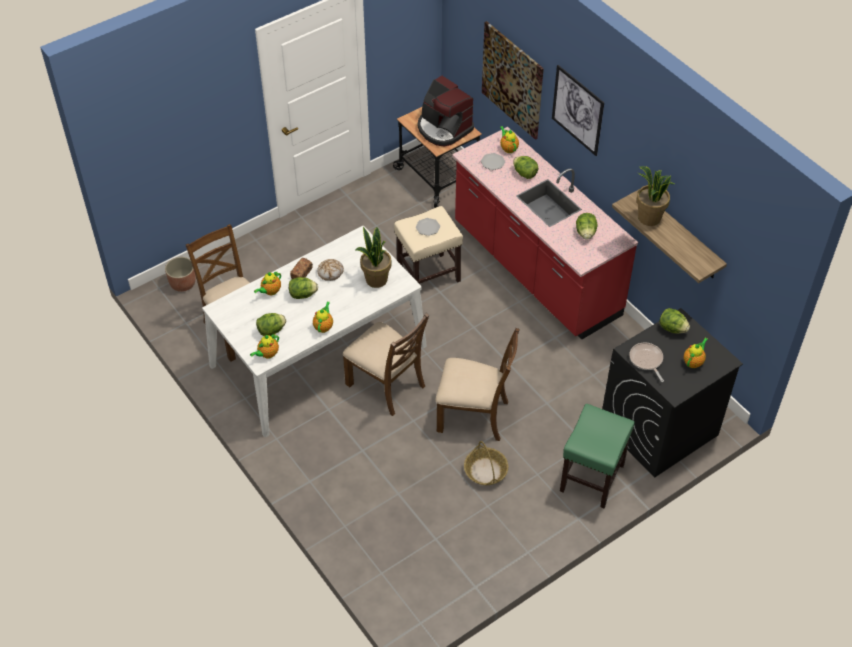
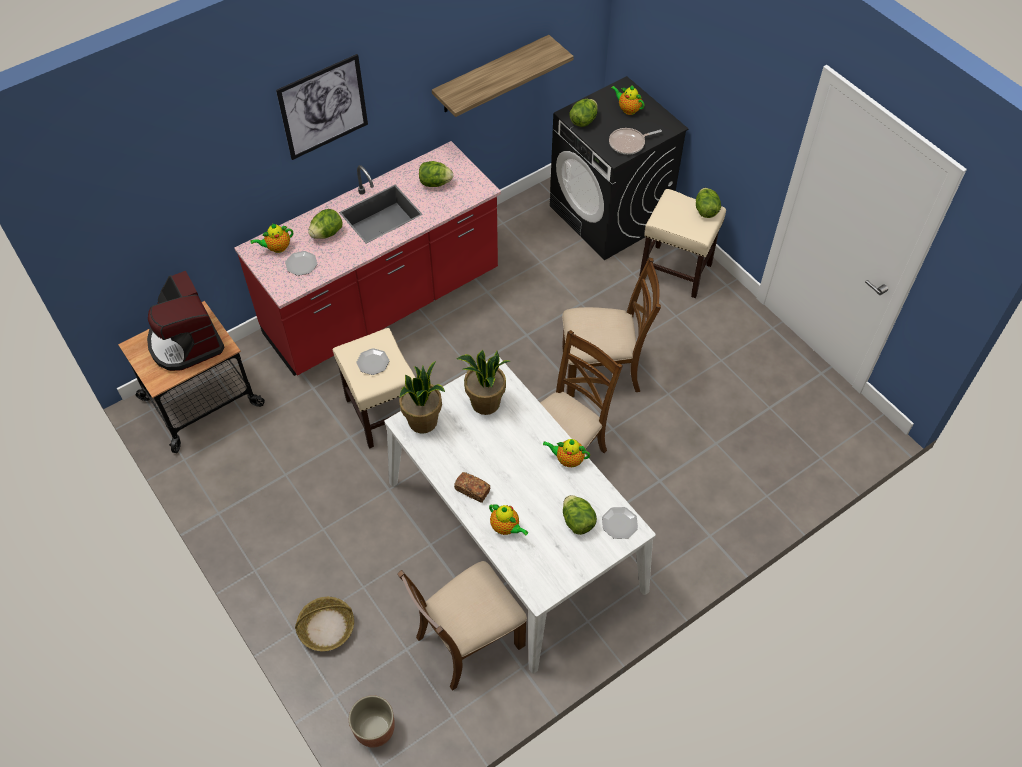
camera: 90 degrees left, 5 degrees up
(267, 354) = (619, 523): teapot -> plate
(302, 294) = (512, 487): lettuce -> lettuce (705, 210)
(330, 272) = (471, 456): bread -> none
(443, 128) = (186, 341): coffee machine -> coffee machine turned 105 degrees clockwise
(474, 415) = (602, 370): brown chair -> brown chair turned 75 degrees clockwise
(486, 471) = (676, 360): basket -> basket (327, 627)
(512, 80) = (213, 190): picture -> none
(592, 478) = (676, 271): green stool -> beige stool
(649, 218) = (480, 85): potted plant -> potted plant (423, 422)

